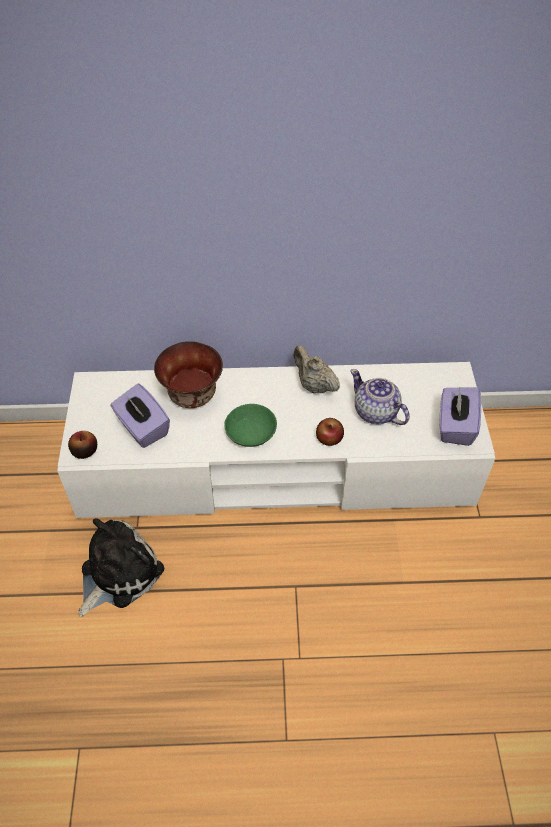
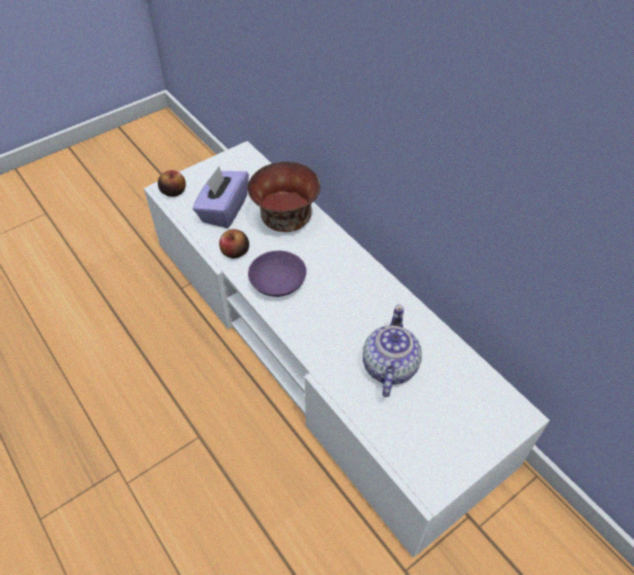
camera: 55 degrees right, 0 degrees up
(118, 573) = (131, 302): plush toy -> none
(251, 432) = (279, 281): green bowl -> purple bowl
(314, 385) = (377, 297): beige teapot -> none
(329, 438) = (321, 345): apple -> apple (235, 252)
(455, 426) = (437, 453): purple tissue box -> none

